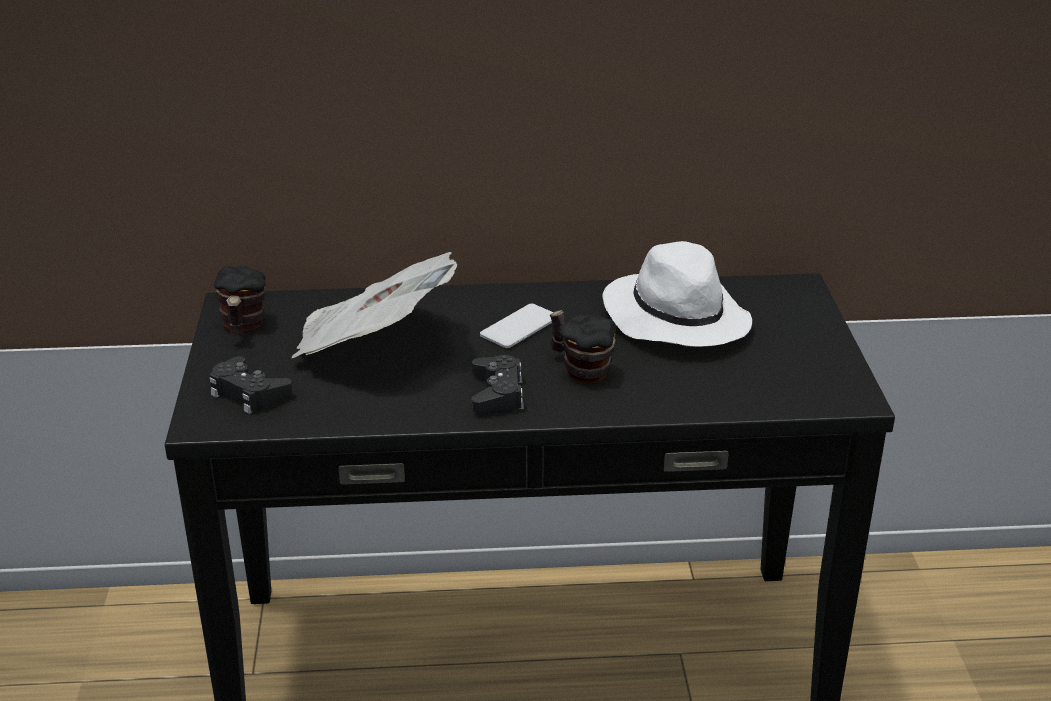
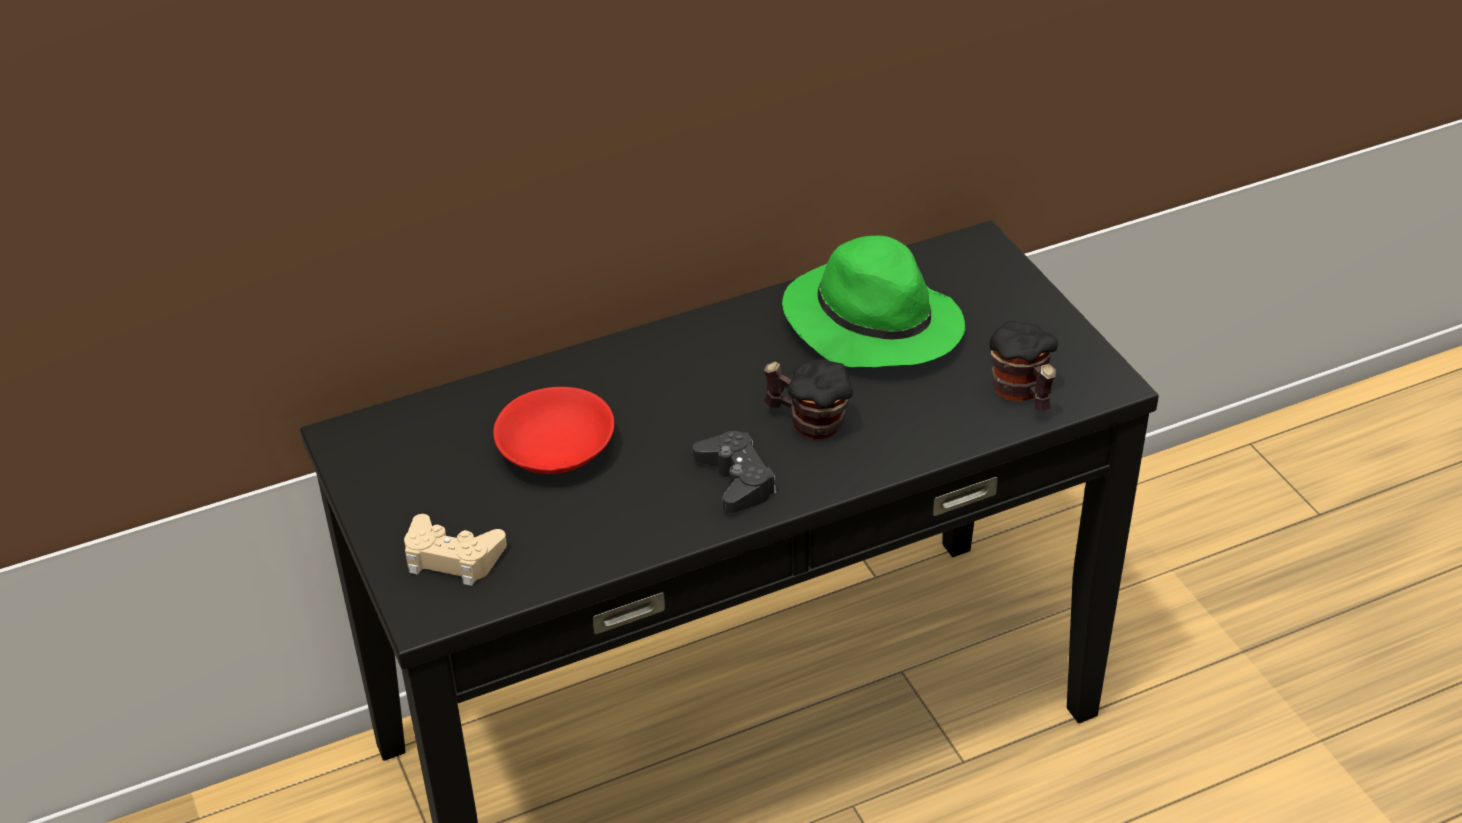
camera: 20 degrees left, 10 degrees up
(242, 328) = (382, 467): mug -> mug (1022, 394)
(248, 393) = (452, 557): black game controller -> beige game controller
(373, 345) = (554, 450): newspaper -> red bowl
(519, 327) = (707, 381): phone -> none
(675, 317) = (870, 323): white hat -> green hat

